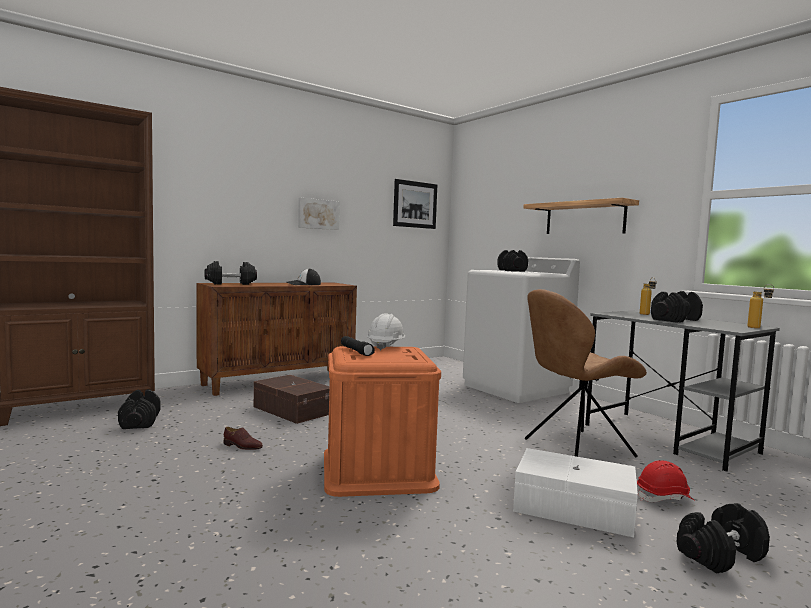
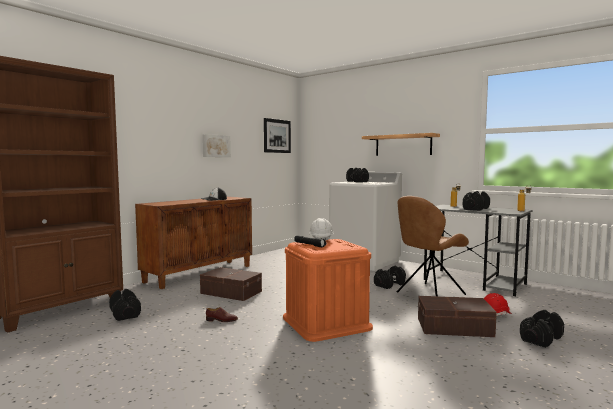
camera: 15 degrees left, 0 degrees up
(230, 284) = (163, 202): black dumbbell -> black dumbbell (389, 285)
(574, 509) = (455, 327): white storage box -> brown storage box

